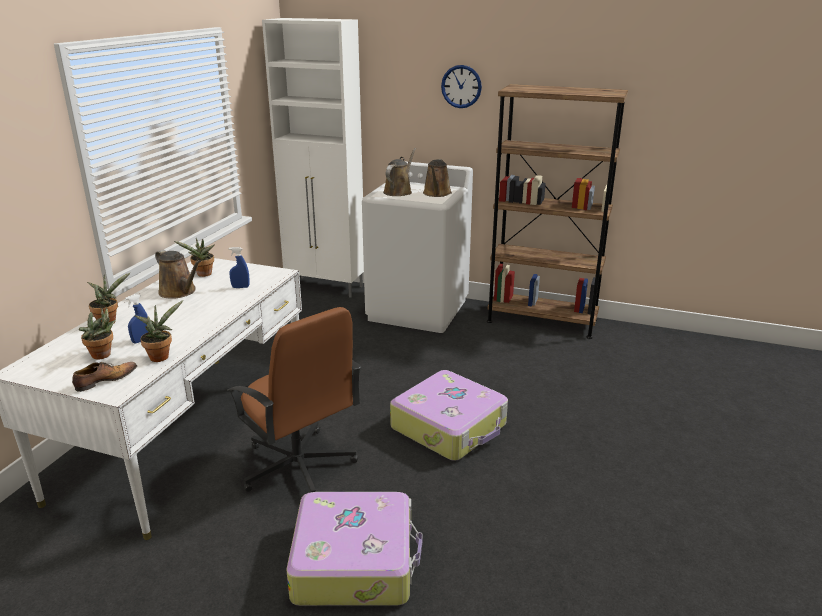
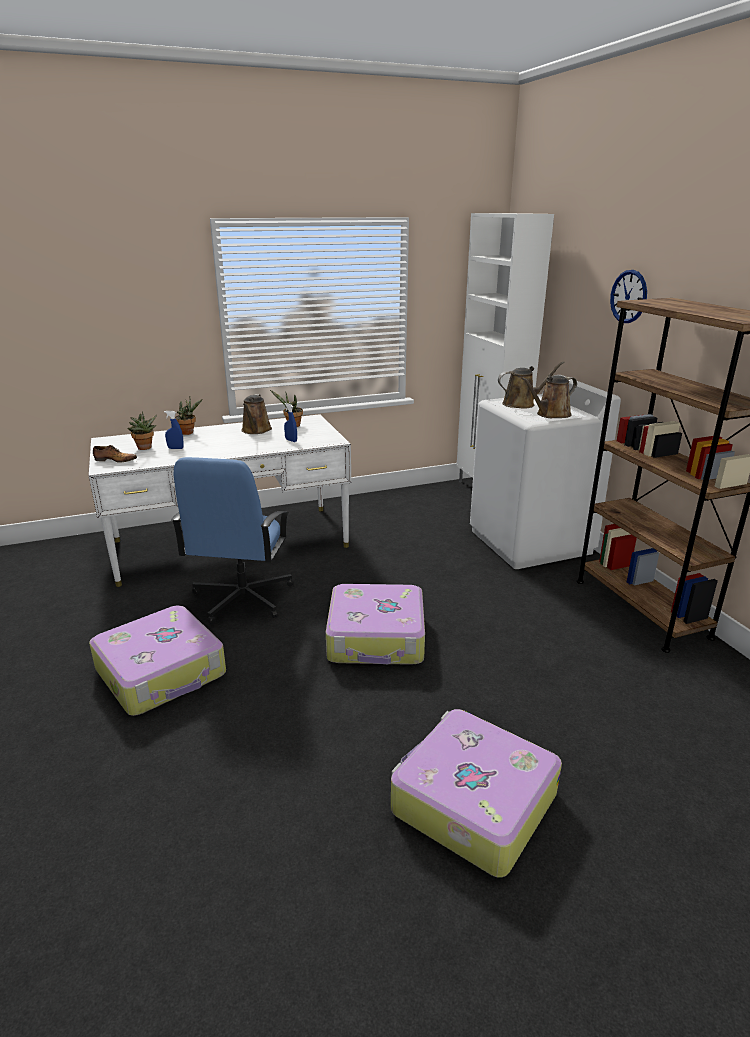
camera: 50 degrees right, 0 degrees up
(161, 356) = (162, 460): potted plant -> none
(298, 467) = (242, 598): brown office chair -> blue office chair
(658, 473) = (471, 802): none -> suitcase

